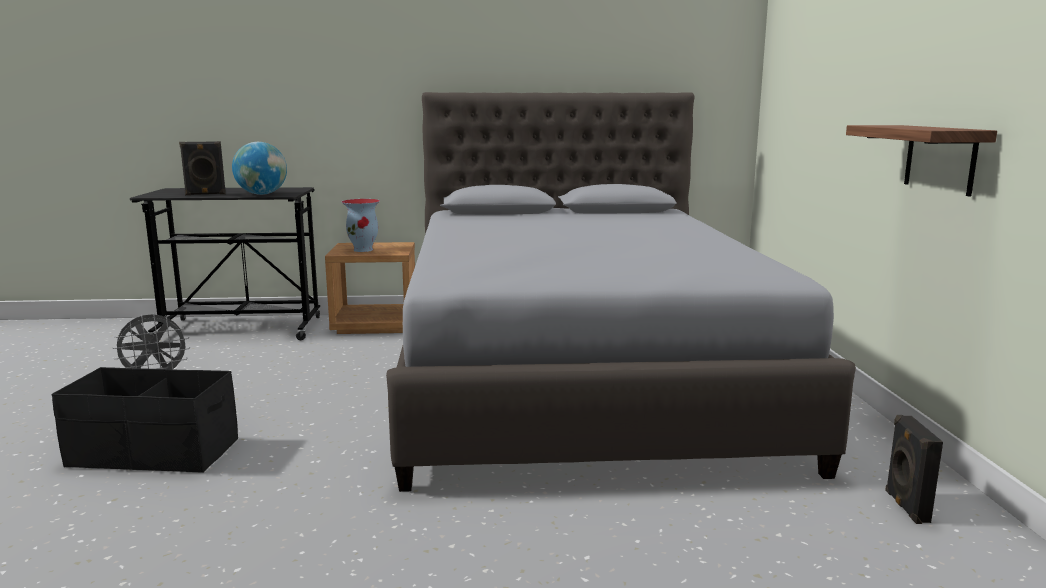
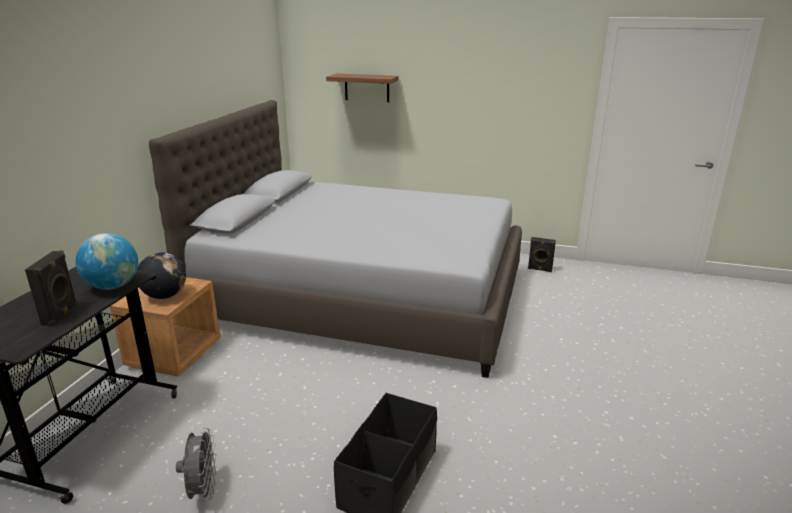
camera: 70 degrees left, 10 degrees up
(364, 250) = (165, 296): vase -> globe
(940, 159) = (487, 132): shelf -> shelf (367, 87)

